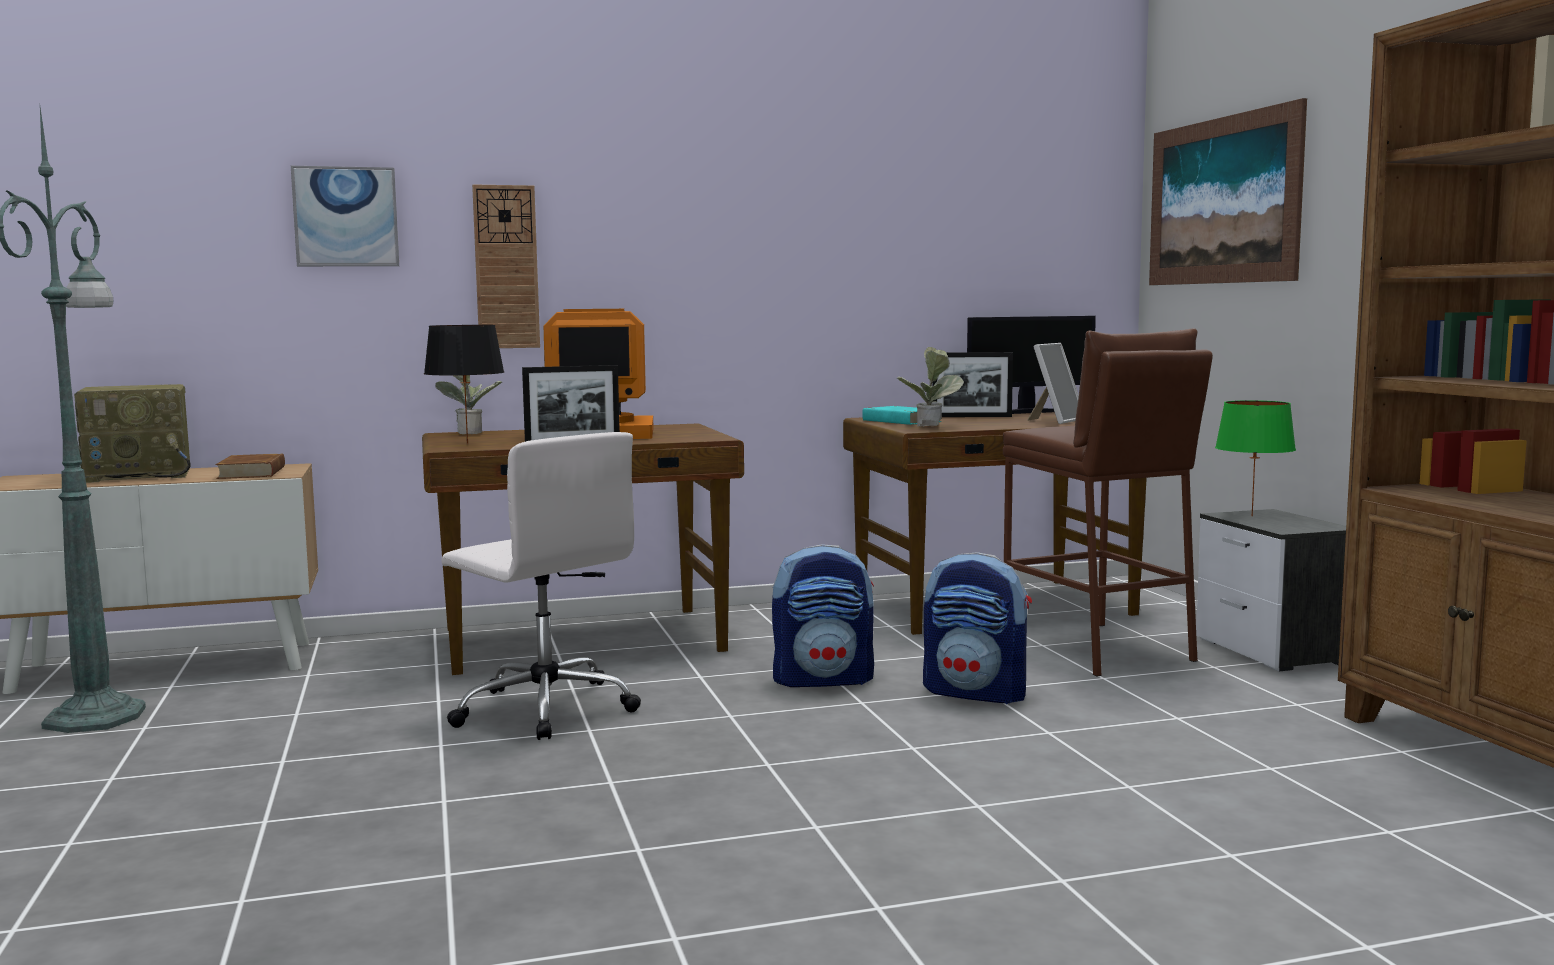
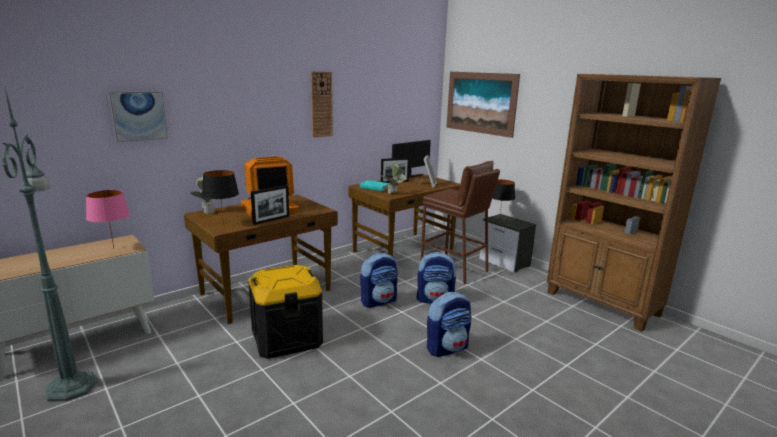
camera: 25 degrees left, 10 degrees up
(141, 475) = (52, 257): radio -> none
(252, 472) = (114, 248): brown book -> pink table lamp
(506, 267) = (216, 135): wall clock -> wall clock (321, 104)
(544, 708) = (286, 338): white office chair -> black storage box
(907, 774) = (447, 348): none -> backpack
(1252, 516) = (499, 219): green table lamp -> black table lamp

